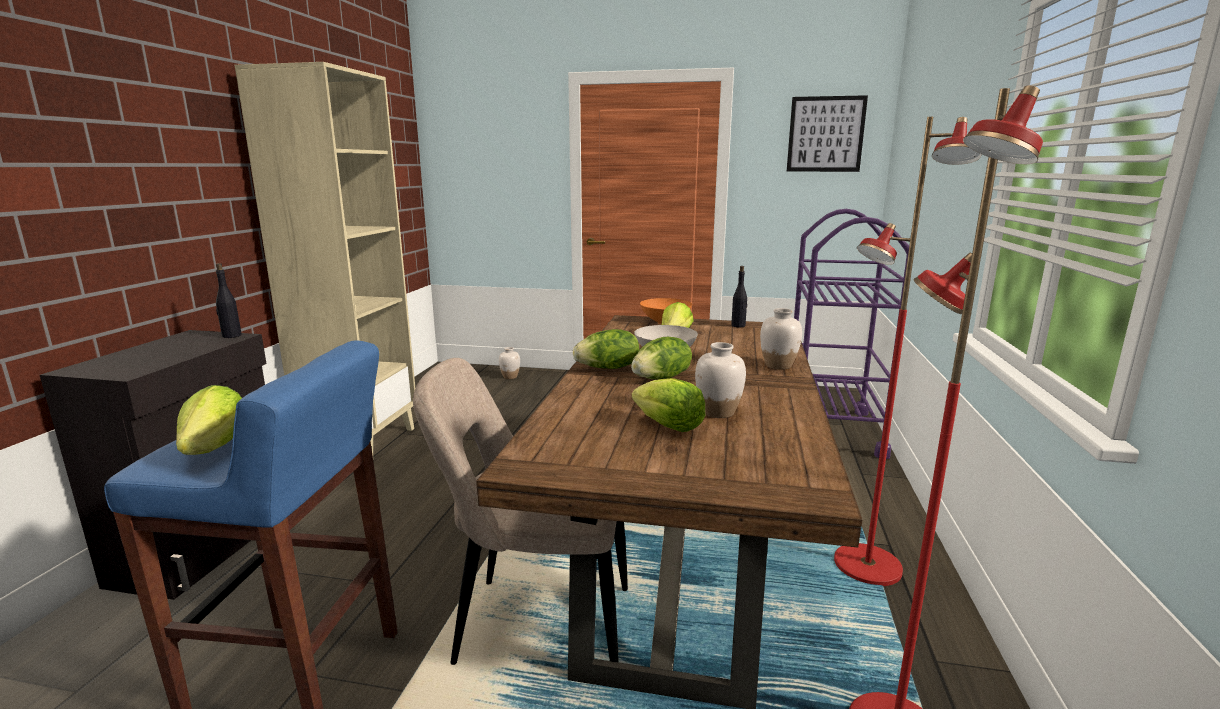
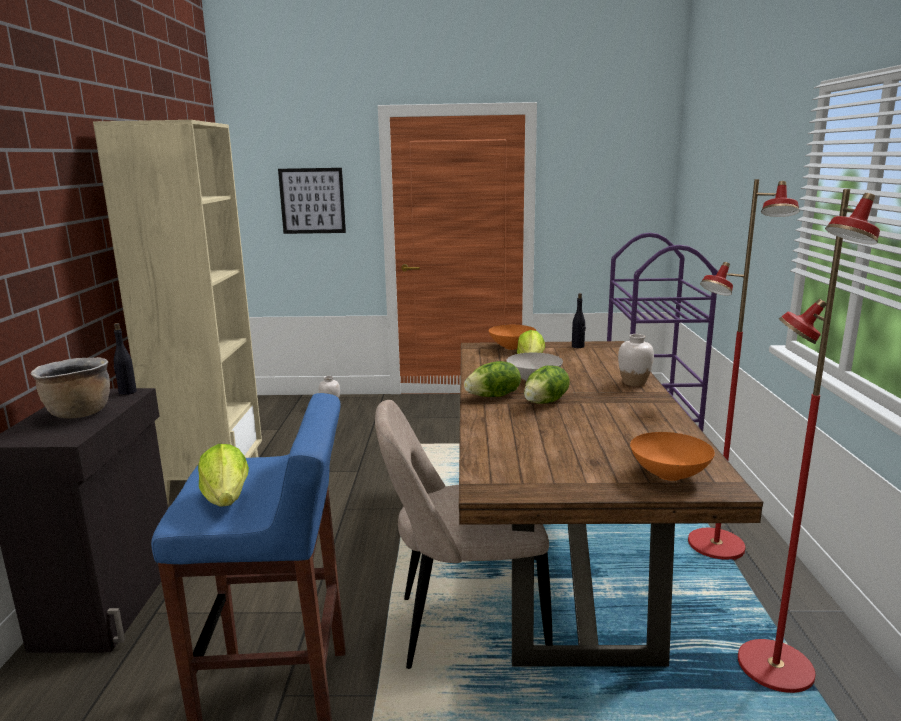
camera: 10 degrees left, 0 degrees up
(165, 351) = (78, 413): none -> brown cooking pot
(668, 426) = (579, 444): lettuce -> none
(718, 412) = (611, 429): white vase -> none
(753, 472) = (668, 474): none -> orange bowl
(825, 134) = (621, 163): picture -> picture (312, 201)

